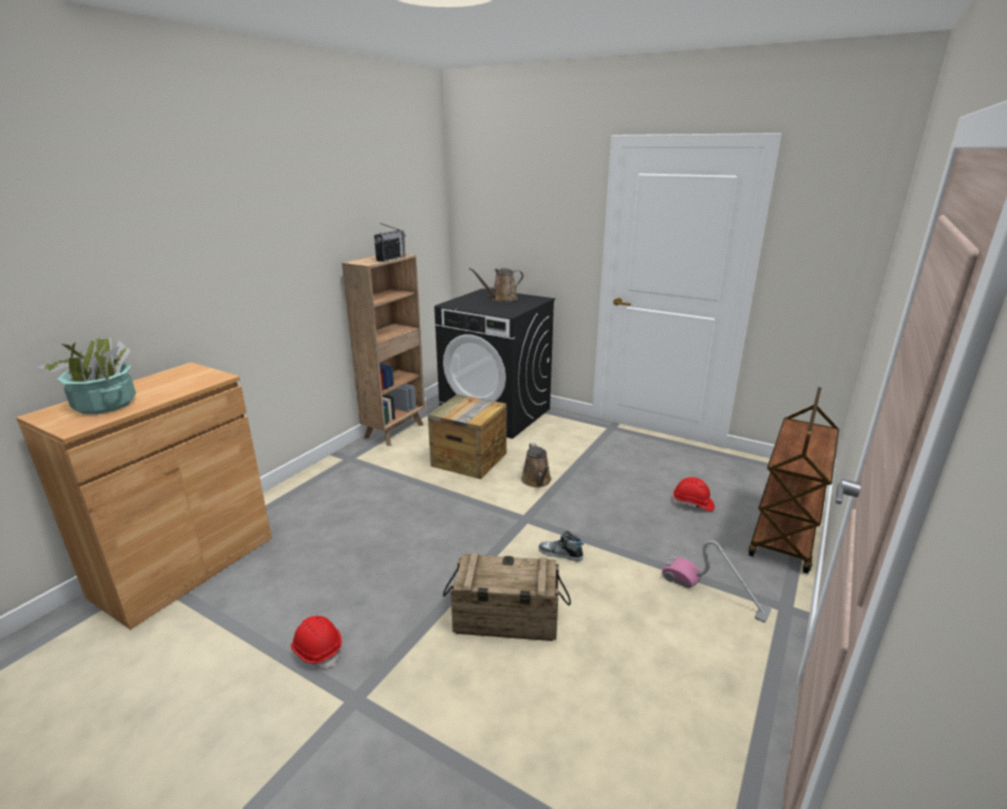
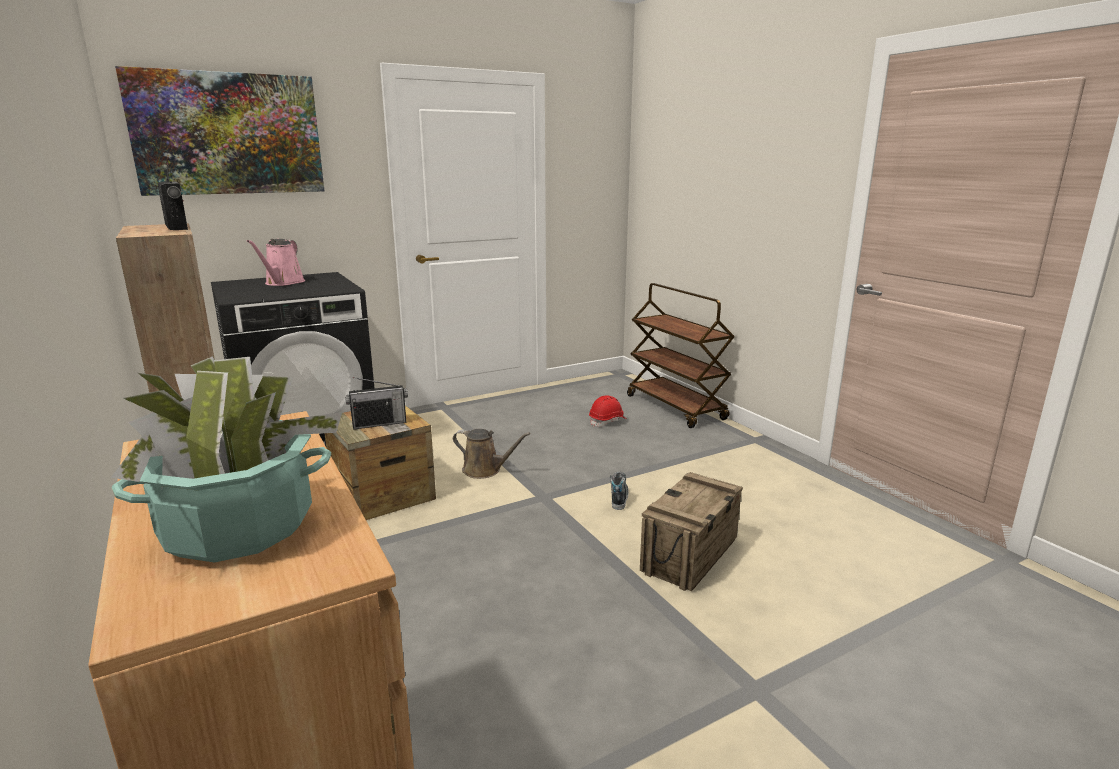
camera: 60 degrees left, 5 degrees down
(317, 650) = (655, 707): red hard hat -> none
(464, 411) = (379, 423): none -> radio
(501, 299) = (283, 283): brown watering can -> pink watering can
(504, 192) = (228, 134): none -> picture
(560, 554) = (618, 498): shoe -> shoe turned 135 degrees clockwise
(714, 593) = (722, 455): vacuum cleaner -> none

